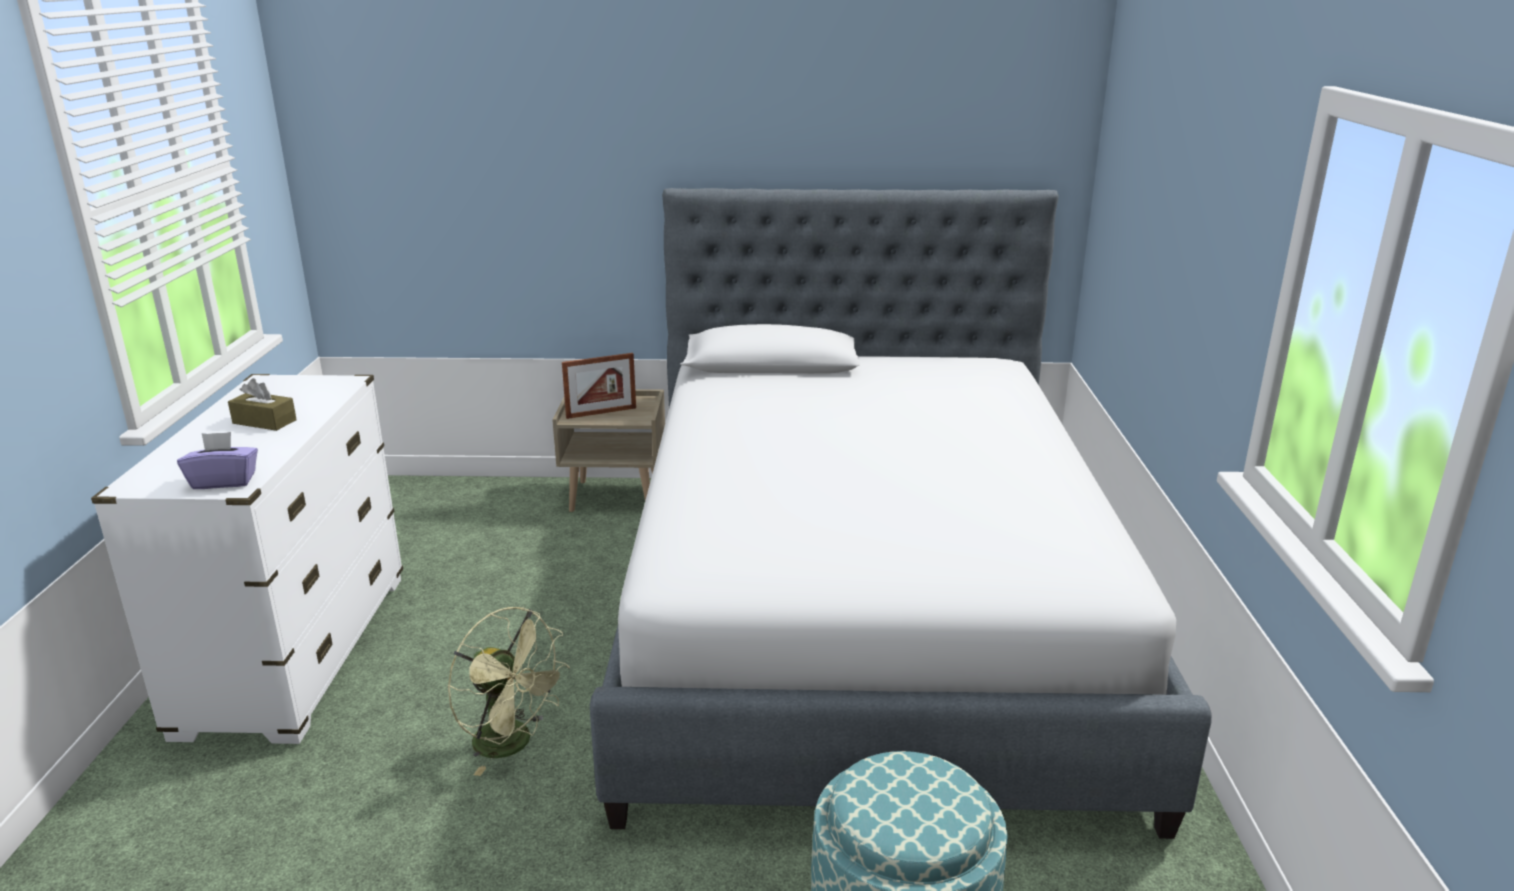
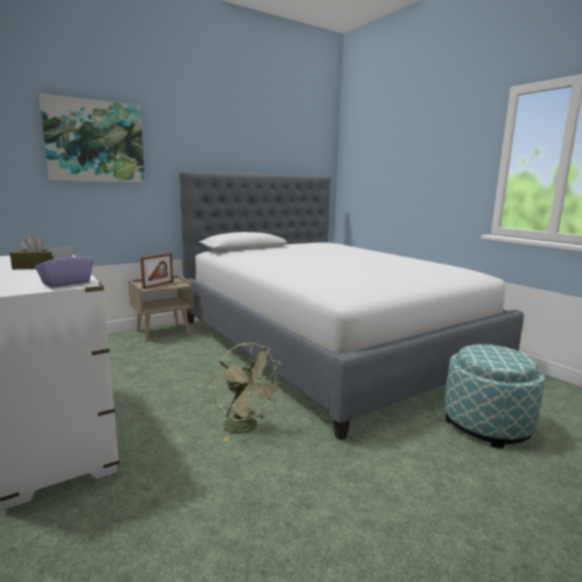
camera: 35 degrees left, 10 degrees down
(511, 137) = (95, 141): none -> picture
(513, 744) = (246, 428): green fan -> green fan turned 45 degrees clockwise

